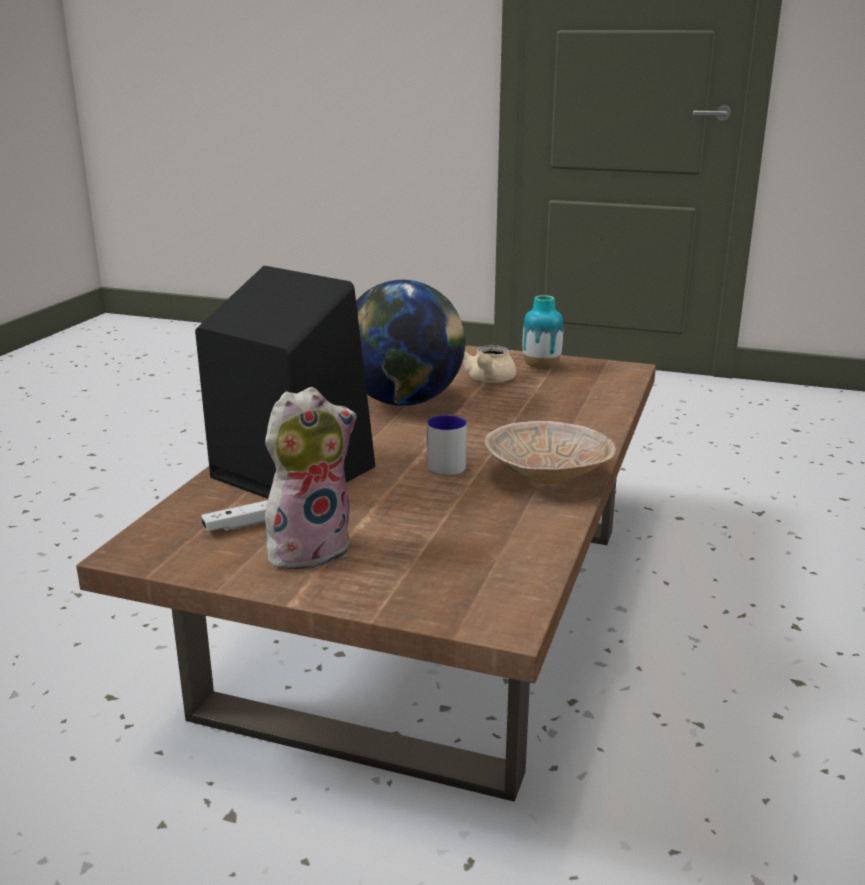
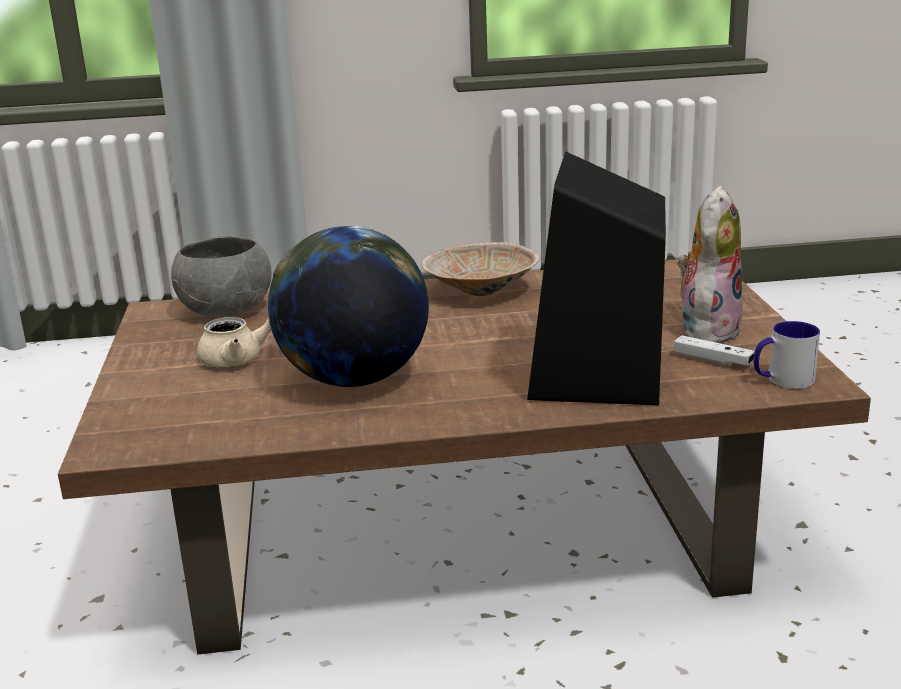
camera: 115 degrees left, 0 degrees up
(309, 549) = (707, 329): plush toy -> plush toy turned 90 degrees clockwise
(449, 463) = (495, 325): mug -> mug (782, 380)
(541, 367) = (172, 344): vase -> none
(600, 387) = (227, 310): none -> grey bowl

